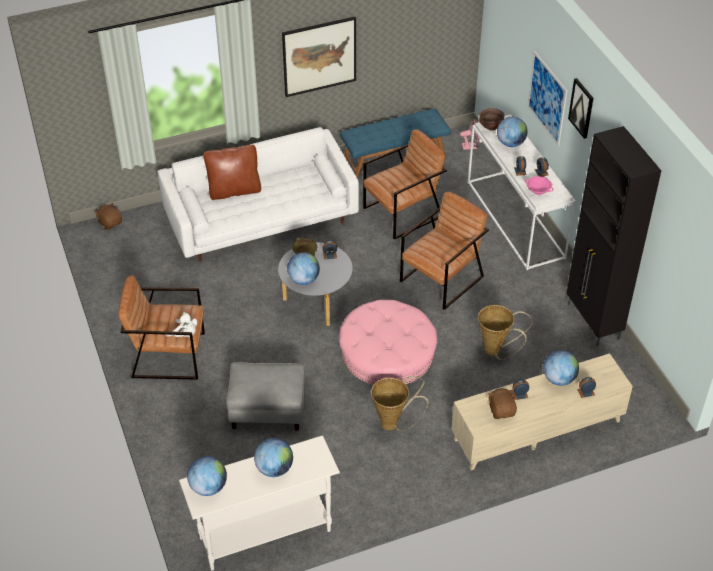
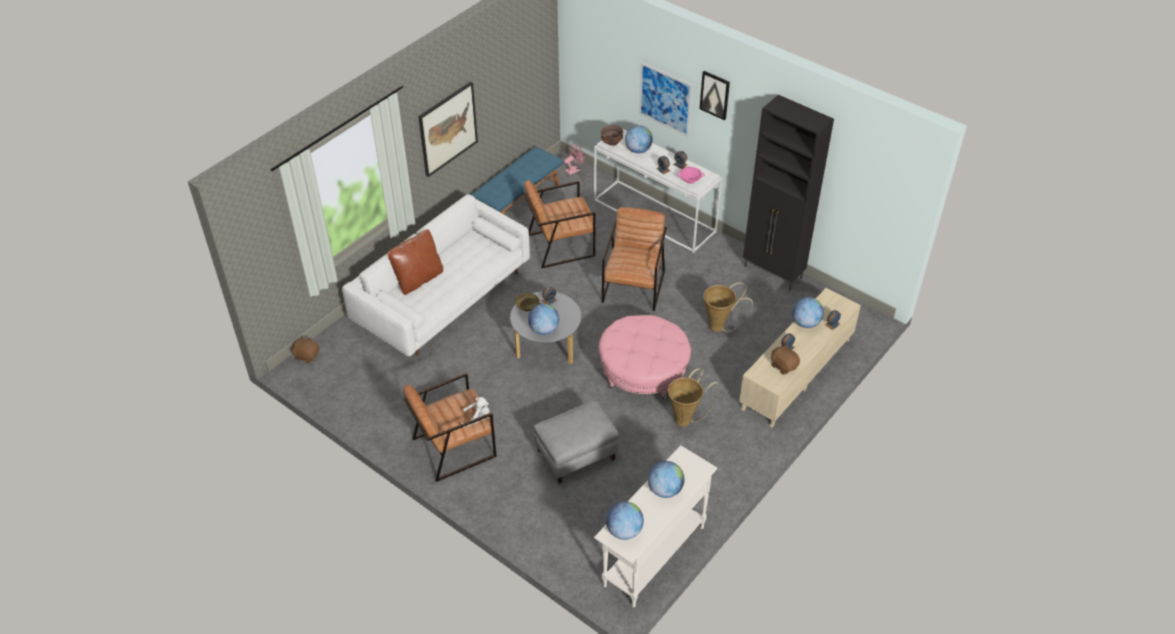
camera: 30 degrees left, 0 degrees up
(403, 212) = (560, 245): brown armchair -> brown armchair turned 135 degrees counterclockwise

